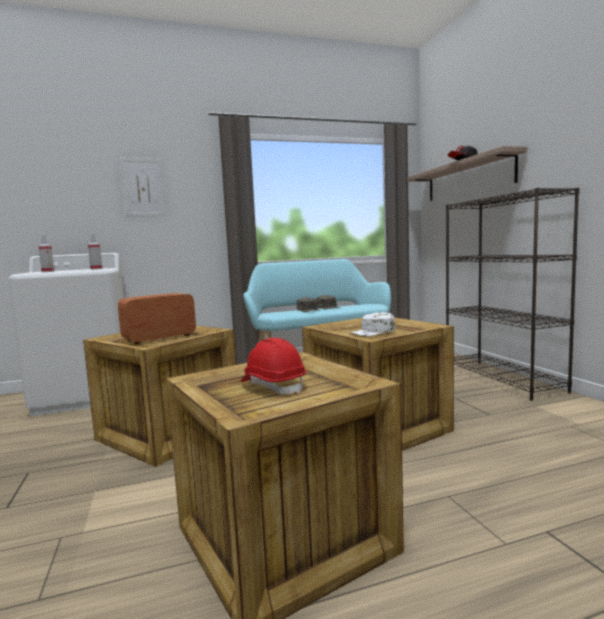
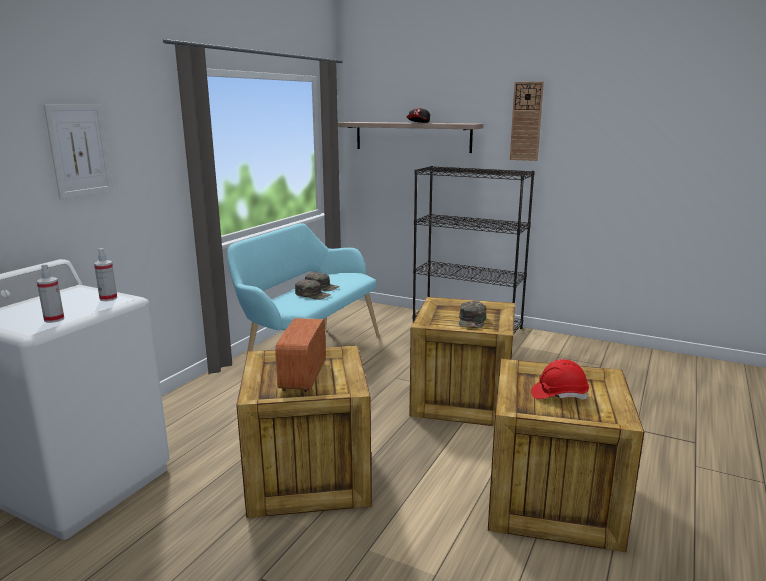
camera: 45 degrees left, 10 degrees up
(373, 332) = (472, 320): white cap -> green cap
(571, 130) = (526, 121): none -> wall clock

